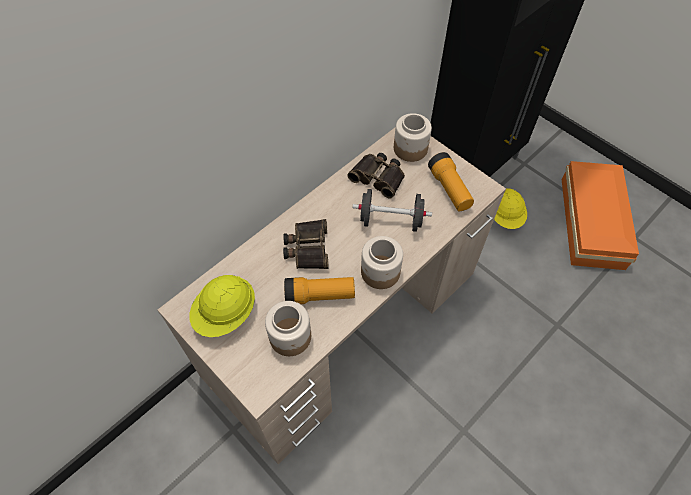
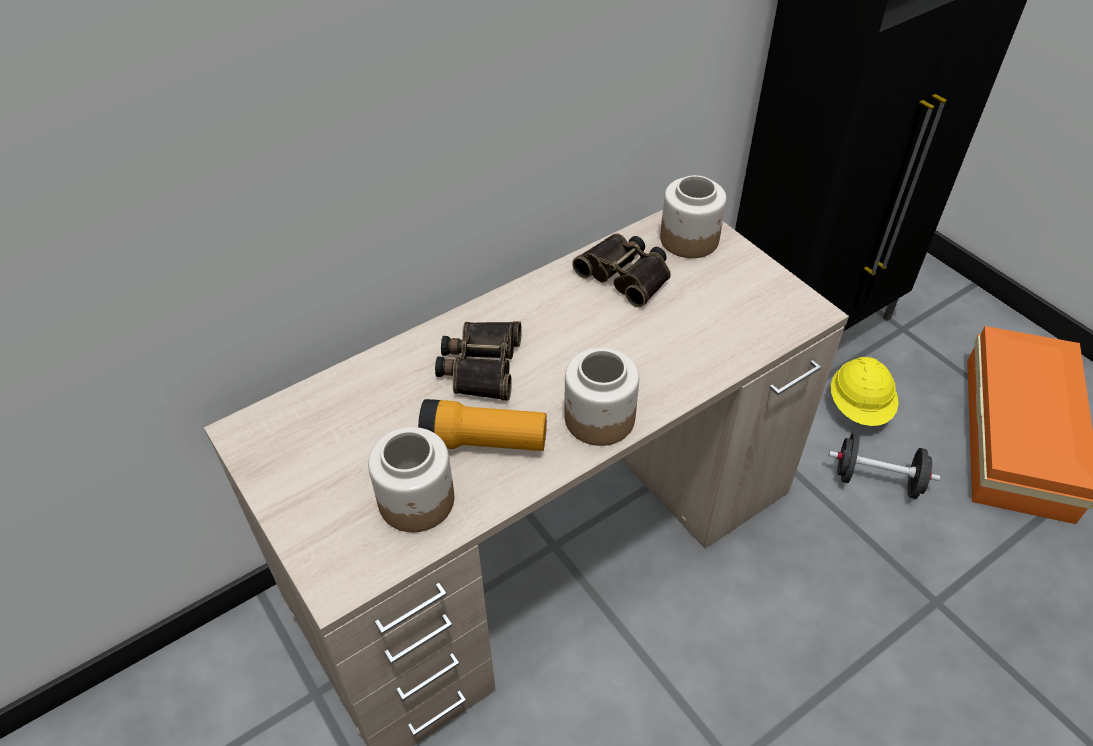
camera: 10 degrees right, 10 degrees down
(226, 314) = (315, 449): yellow hard hat -> none
(390, 220) = (634, 341): black dumbbell -> black dumbbell (876, 480)
(449, 189) = (747, 306): flashlight -> none

